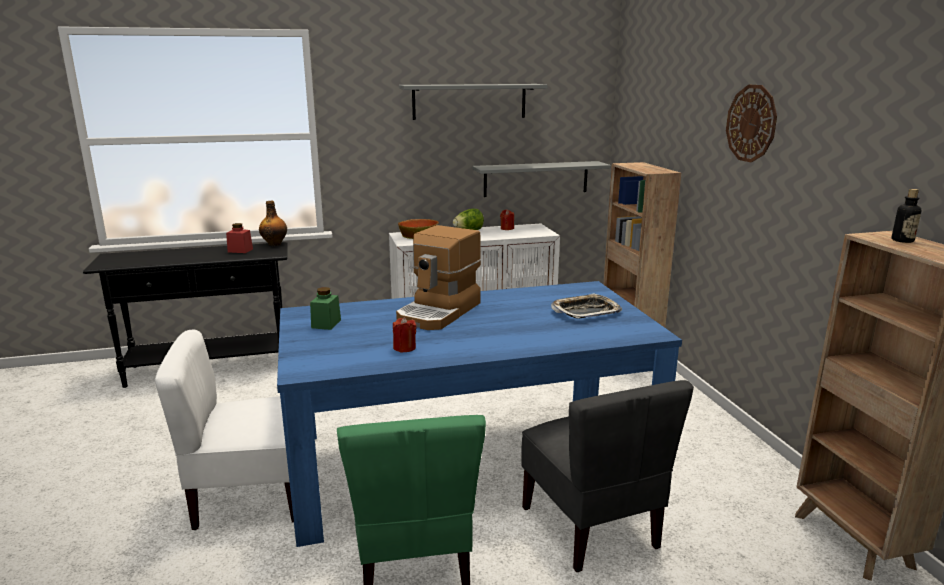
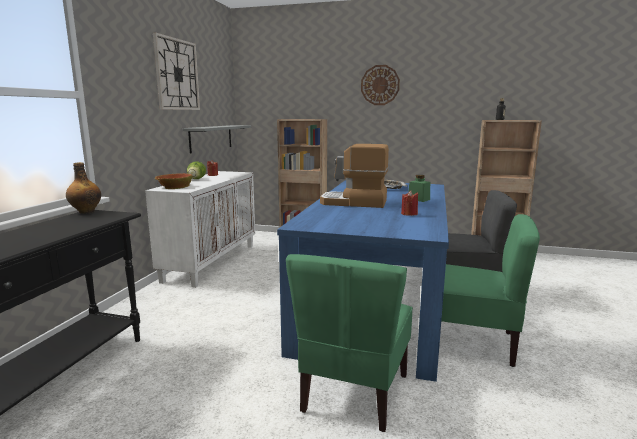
camera: 60 degrees left, 5 degrees down
(240, 250) = (72, 222): red jar -> none
(251, 497) = (353, 393): white chair -> green chair
(326, 324) = (338, 222): green jar -> green jar (418, 199)
(440, 312) = (354, 202): coffee machine -> coffee machine turned 135 degrees clockwise
(469, 101) = (177, 74): grey shelf -> wall clock

